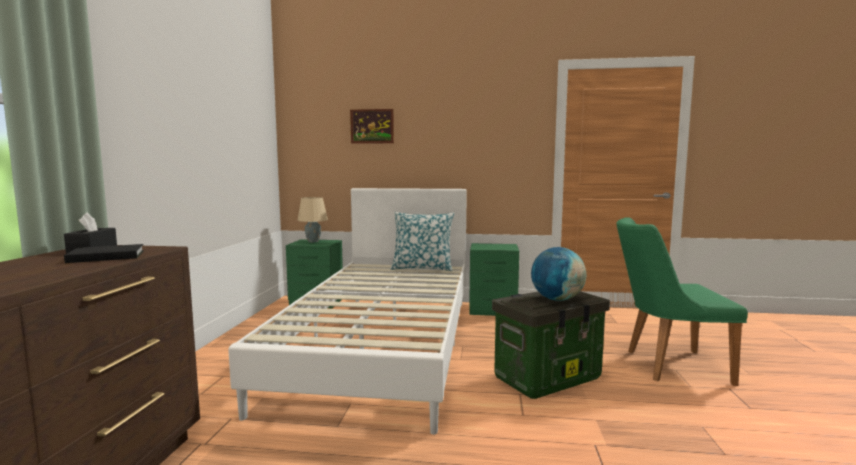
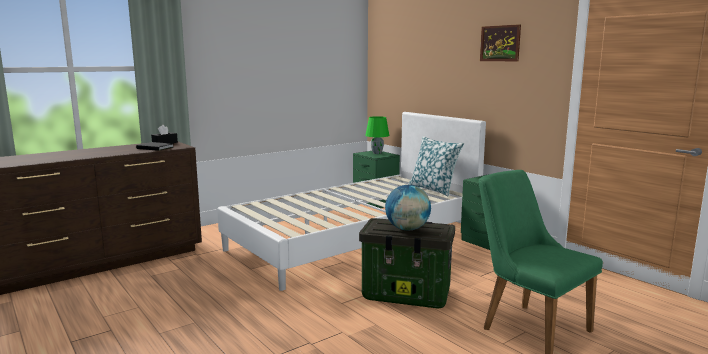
camera: 45 degrees right, 5 degrees up
(313, 241) = (376, 153): beige table lamp -> green table lamp
(372, 126) = (423, 57): picture -> picture (500, 43)

